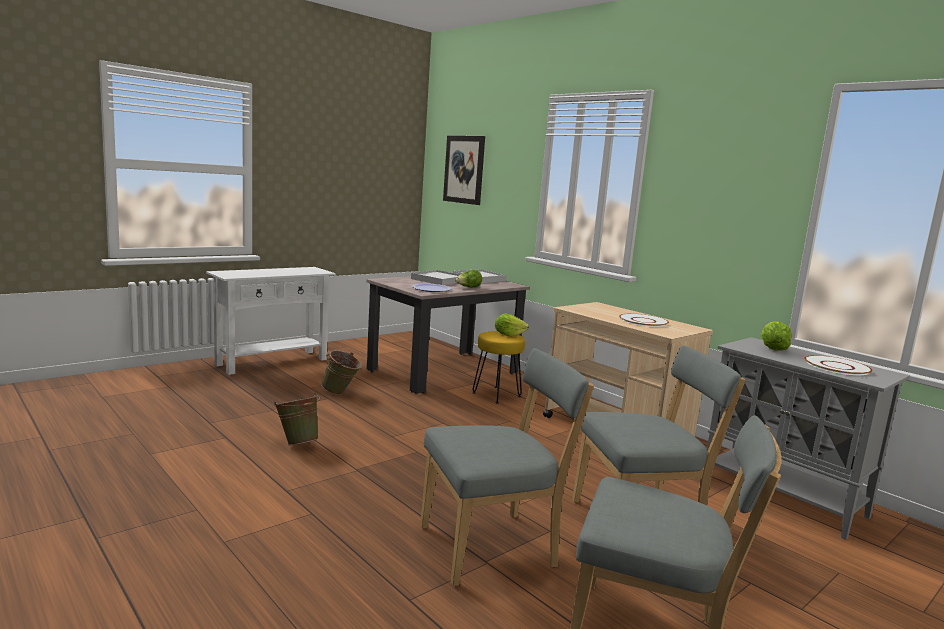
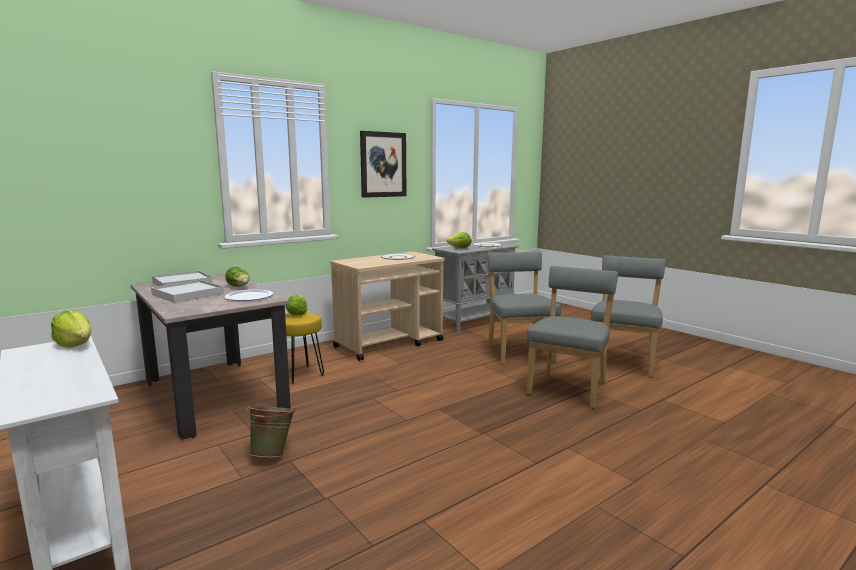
camera: 85 degrees left, 0 degrees up
(297, 443) = (431, 468): green bucket -> none
(317, 272) = (75, 345): none -> lettuce
(464, 169) = (67, 154): picture -> picture (383, 164)
(494, 546) = (569, 387): grey chair -> grey chair turned 45 degrees clockwise

